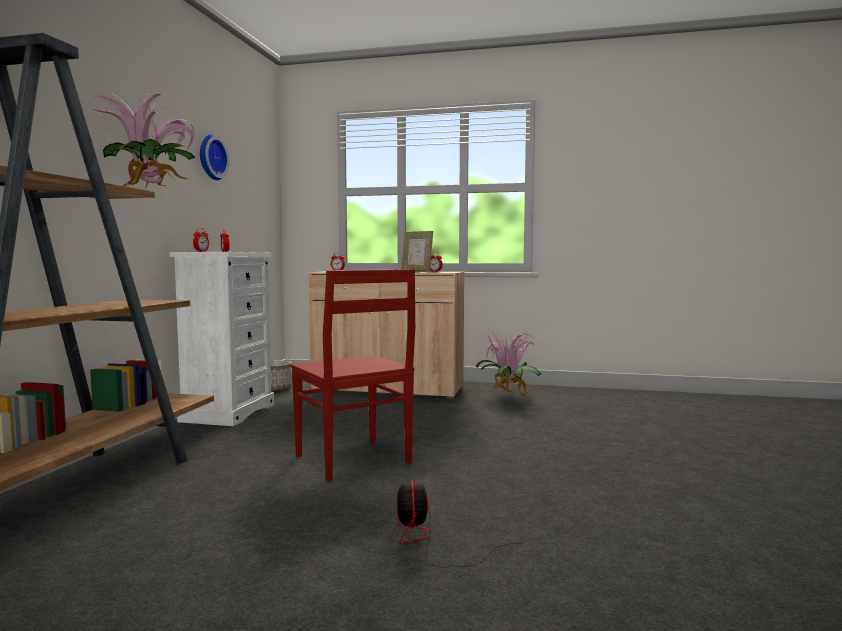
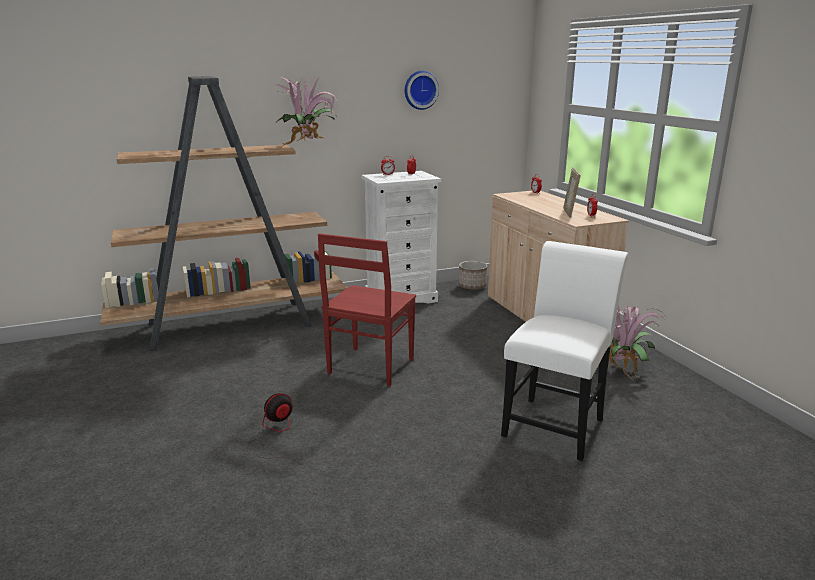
camera: 55 degrees right, 15 degrees up
(564, 430) = (556, 423): none -> white chair

